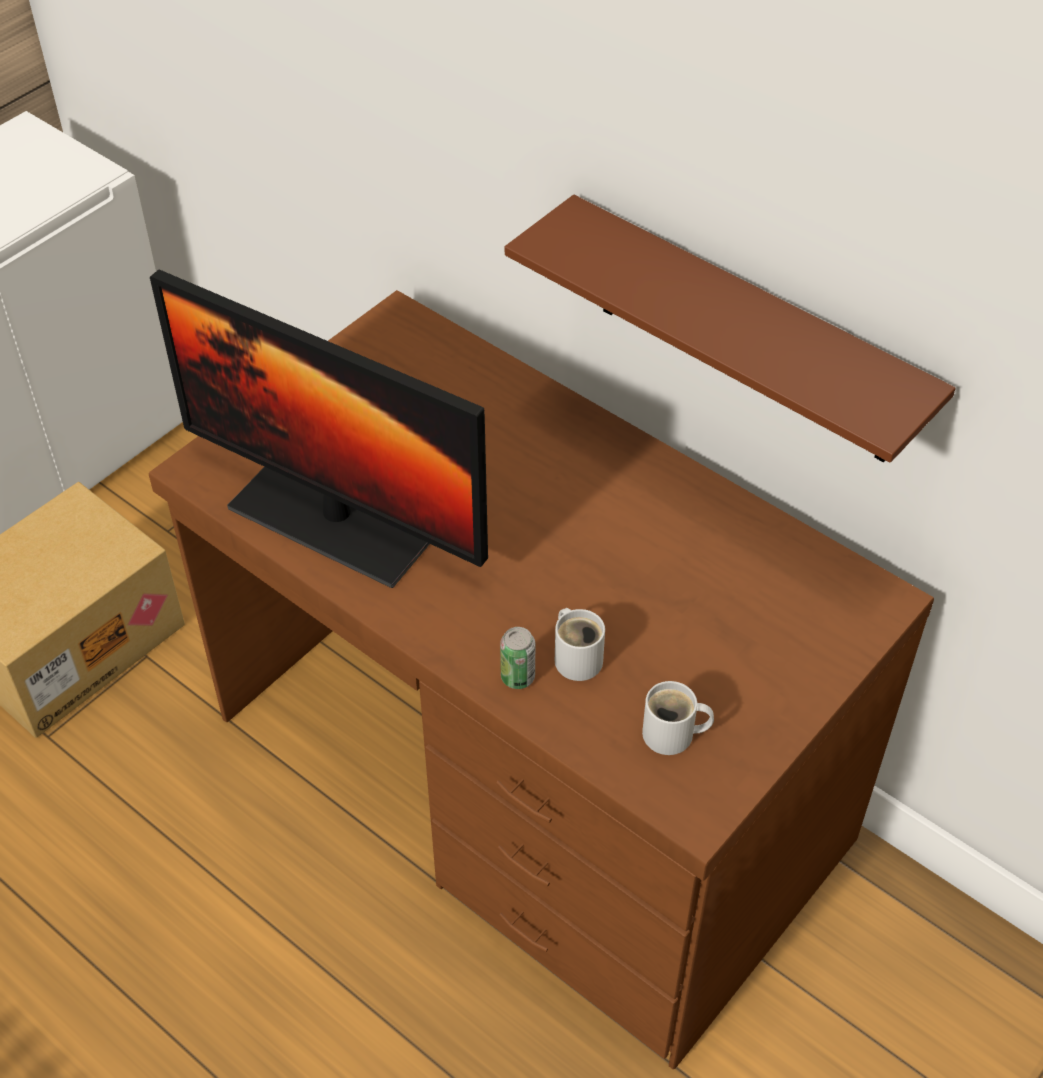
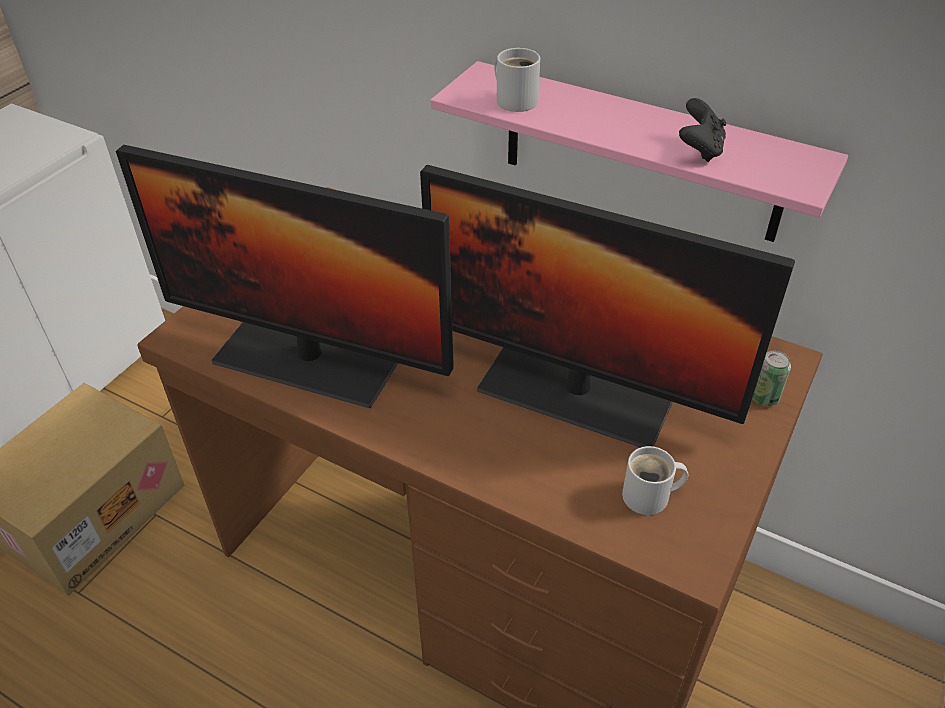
camera: 10 degrees left, 5 degrees down
(517, 677) = (499, 467): can -> can (764, 397)
(578, 657) = (547, 442): white mug -> white mug (515, 99)
(626, 603) = (576, 392): none -> monitor
(746, 334) = (641, 153): brown shelf -> pink shelf
(786, 359) = (699, 150): none -> black game controller

